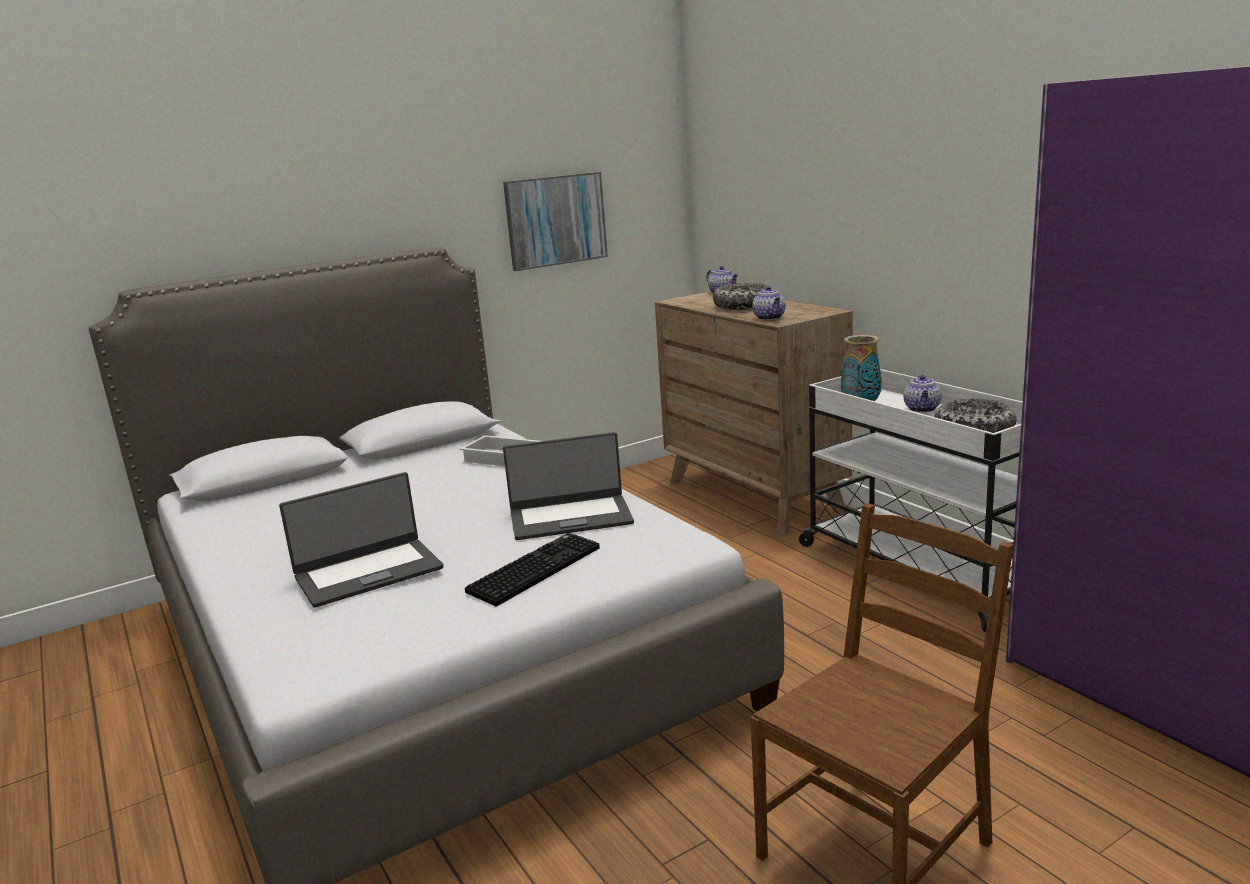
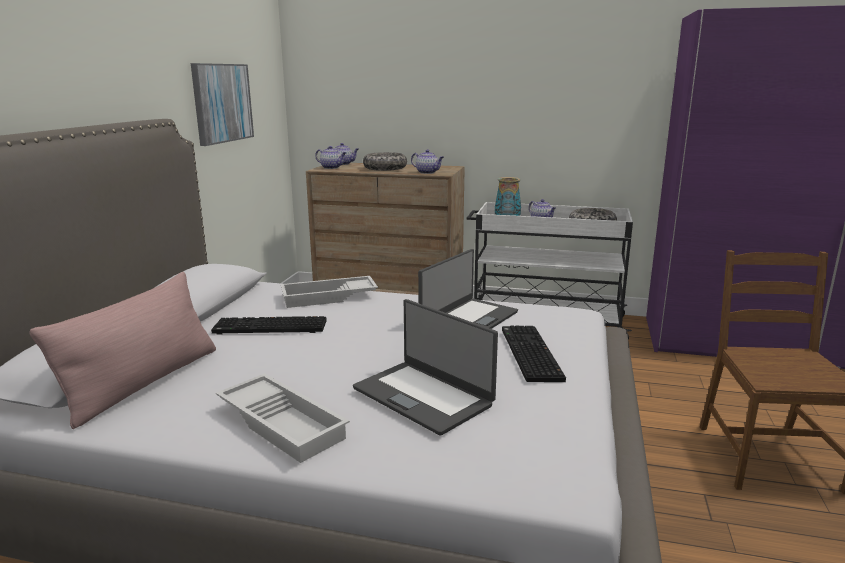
camera: 45 degrees left, 0 degrees up
(264, 558) = (284, 423): none -> white tray
(265, 499) = (144, 383): none -> pink pillow
(368, 572) = (423, 396): laptop -> laptop turned 120 degrees clockwise
(414, 477) = (269, 328): none -> keyboard
(693, 299) = (332, 167): none -> teapot

